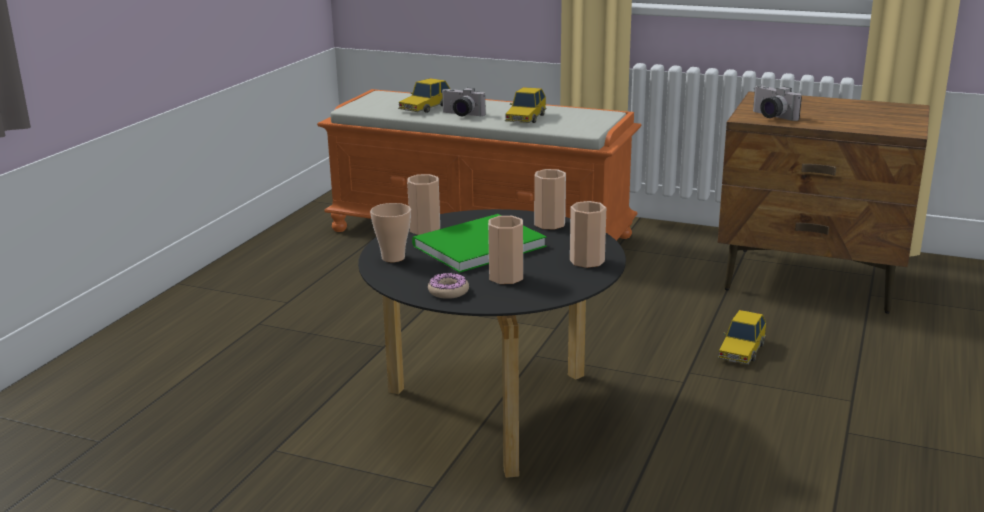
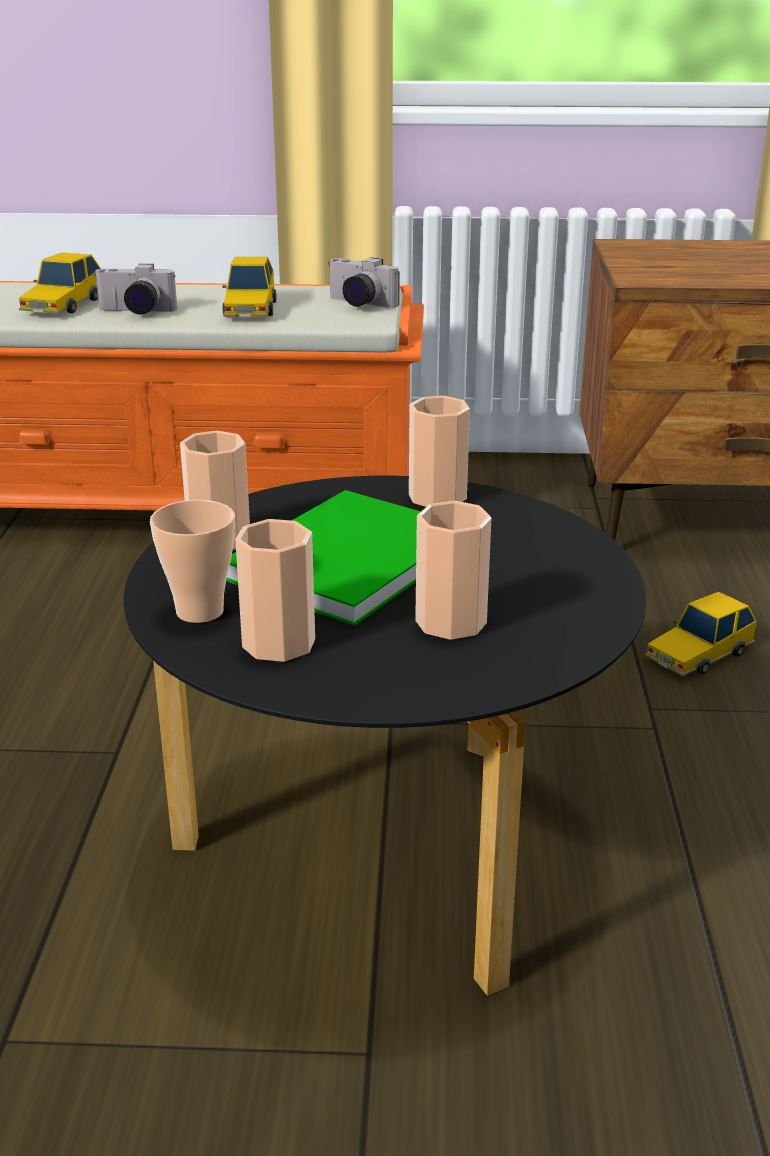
camera: 20 degrees left, 5 degrees up
(448, 291) = (366, 674): donut -> none
(587, 261) = (565, 564): cup -> cup (278, 643)
(741, 350) = (698, 654): toy car -> toy car turned 45 degrees clockwise
(770, 116) = (671, 274): camera -> camera (358, 304)

